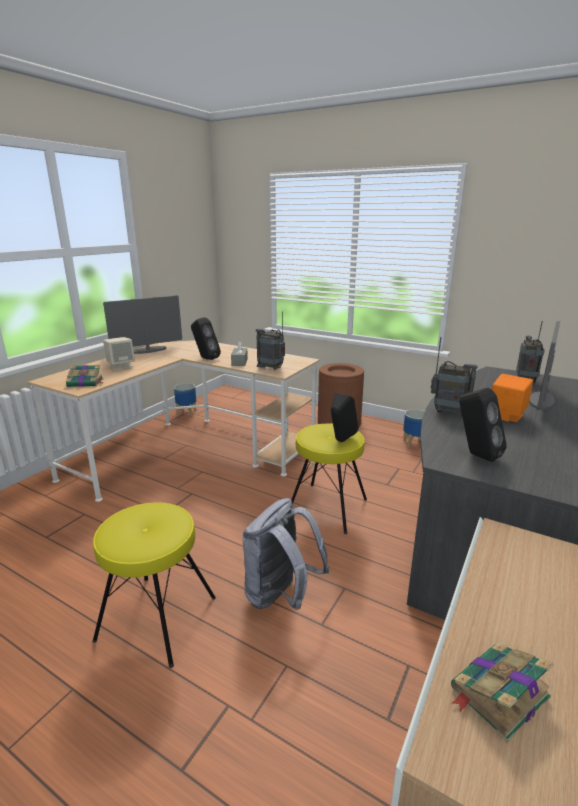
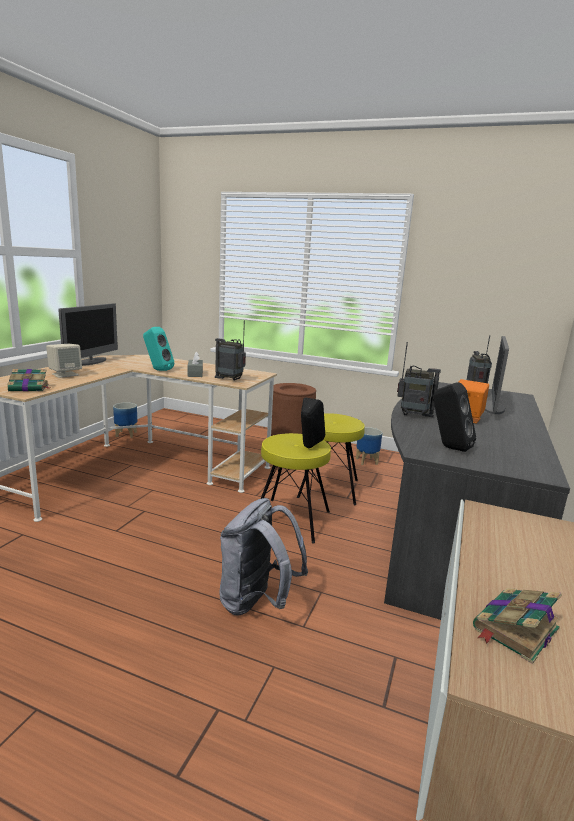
camera: 10 degrees left, 5 degrees down
(148, 350) = (92, 362): monitor -> monitor turned 150 degrees clockwise
(157, 617) = (125, 631): yellow stool -> yellow stool (328, 488)
(205, 358) = (157, 370): black speaker -> turquoise speaker

